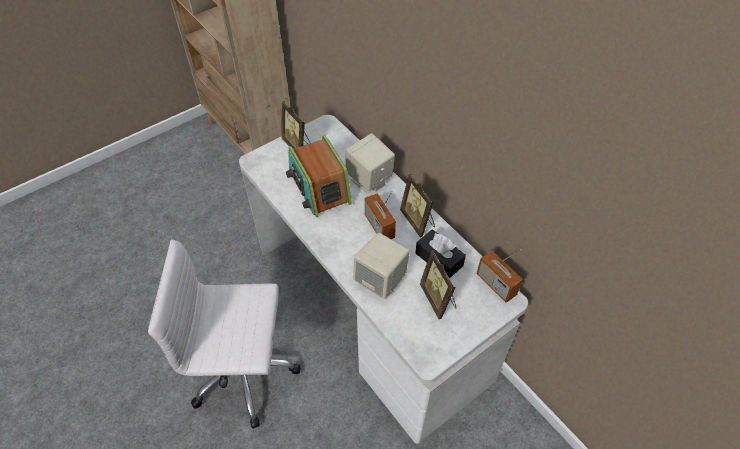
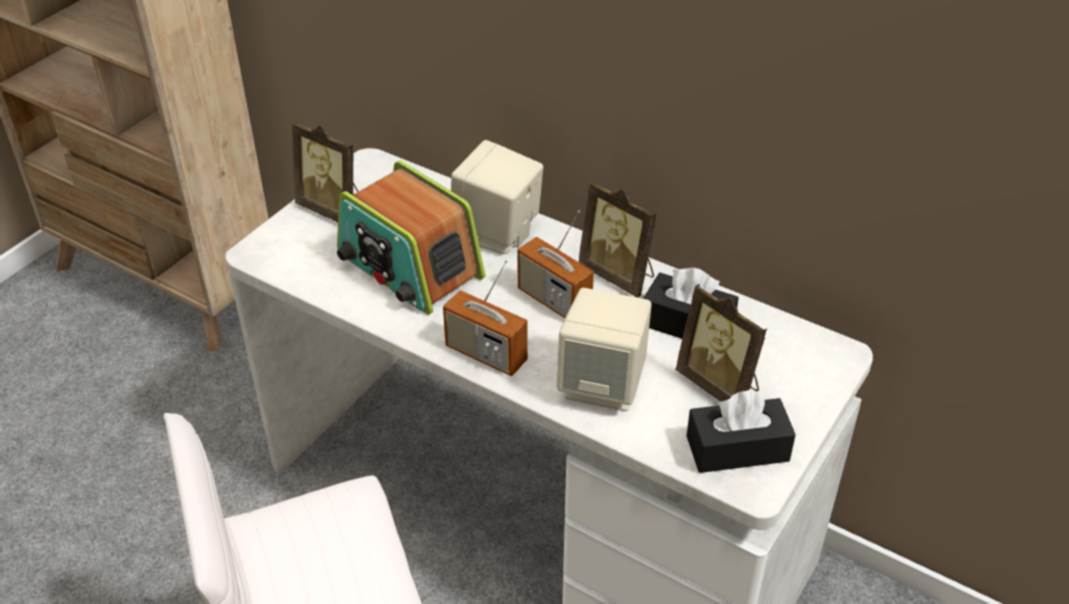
camera: 20 degrees left, 10 degrees down
(430, 337) = (737, 448): none -> black tissue box
(496, 284) = (805, 337): radio -> radio (486, 354)

